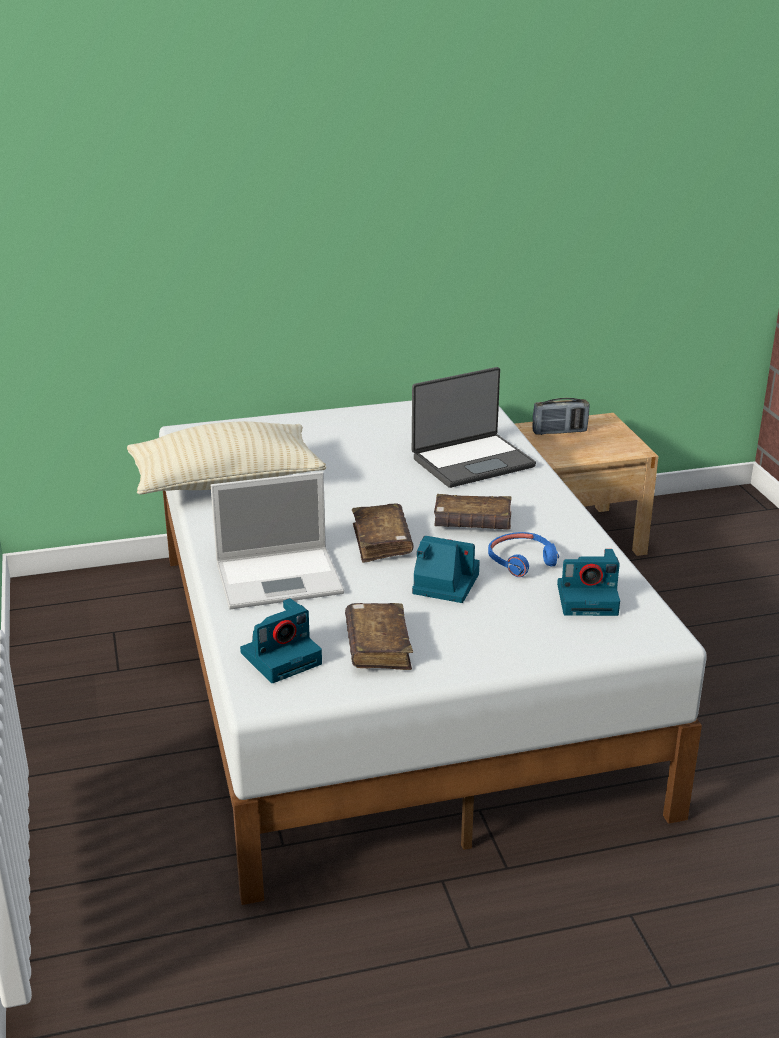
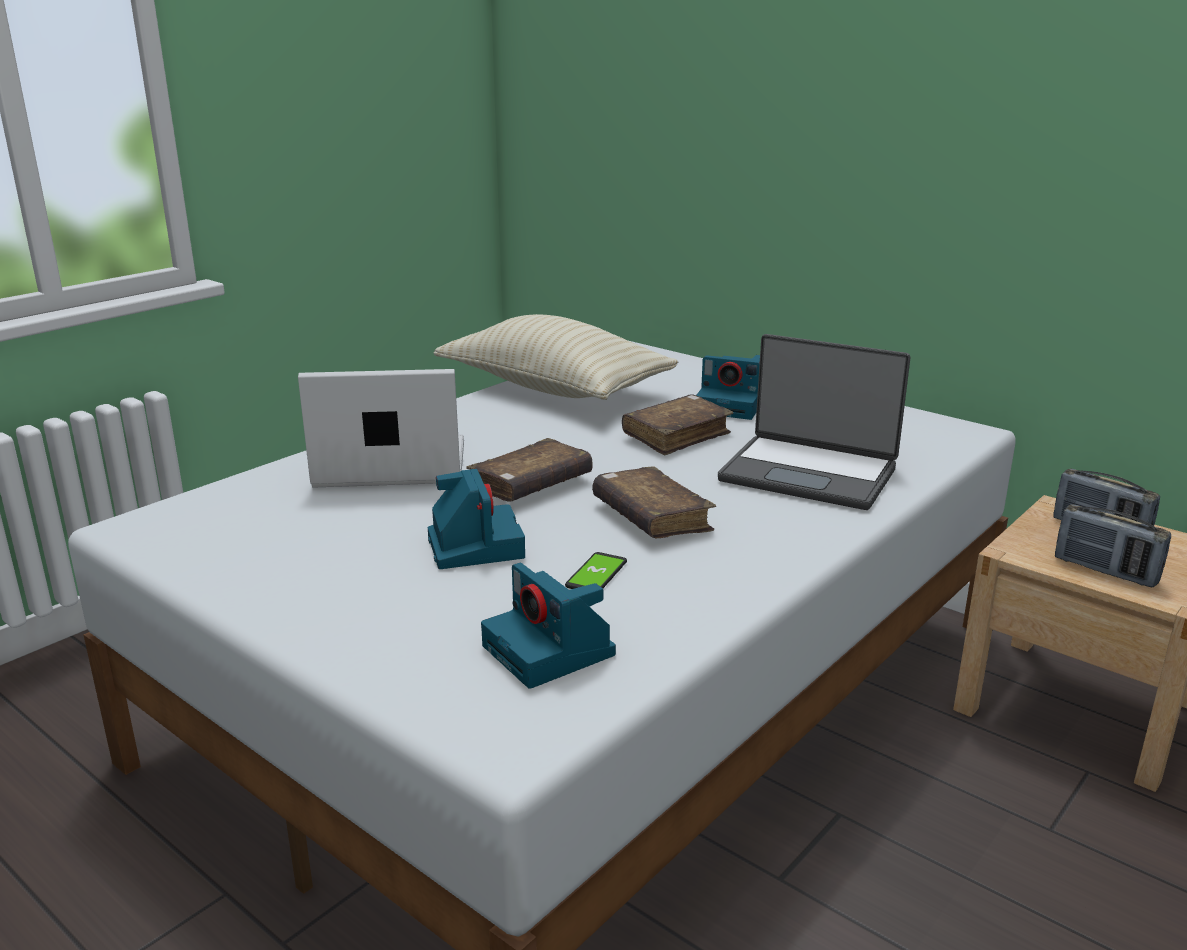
camera: 55 degrees right, 5 degrees down
(281, 577) = (388, 465): laptop -> laptop turned 135 degrees clockwise
(282, 657) = (219, 513): camera -> camera (732, 406)
(378, 647) = (283, 552): brown book -> brown book (676, 436)
(521, 561) = (596, 574): blue headphones -> phone
(596, 451) = (1105, 571): none -> radio

